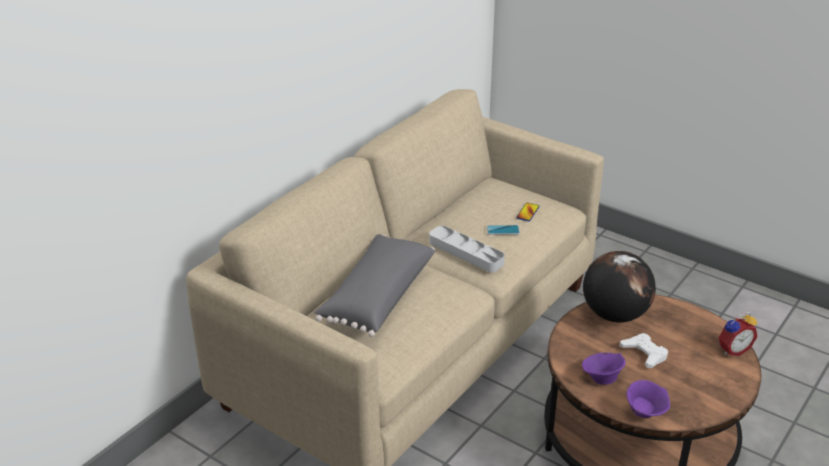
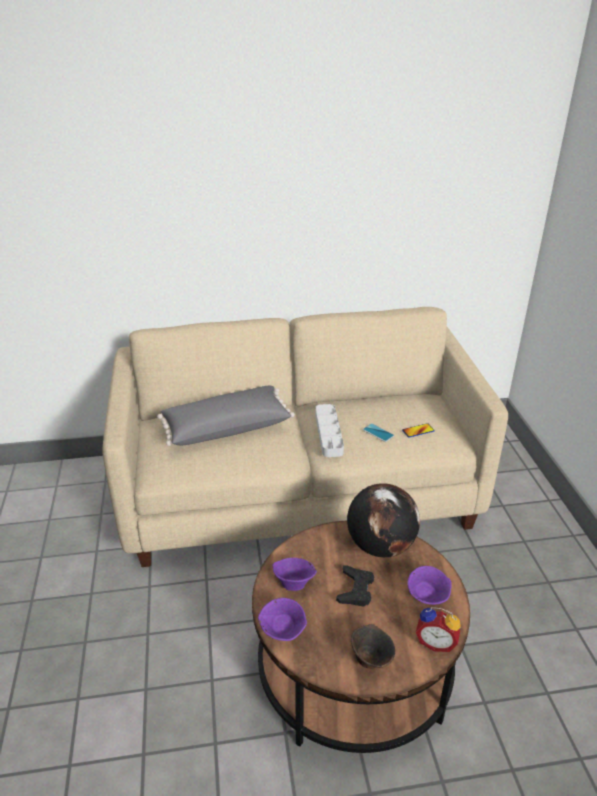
camera: 45 degrees right, 0 degrees up
(644, 353) = (355, 589): white game controller -> black game controller
(690, 327) = (427, 597): none -> purple bowl
(715, 386) = (371, 658): none -> brown bowl

